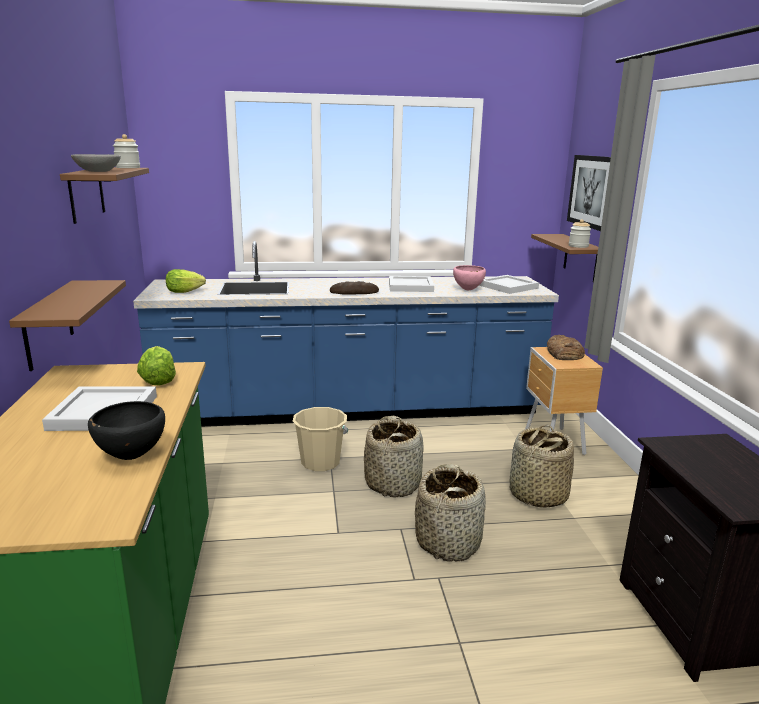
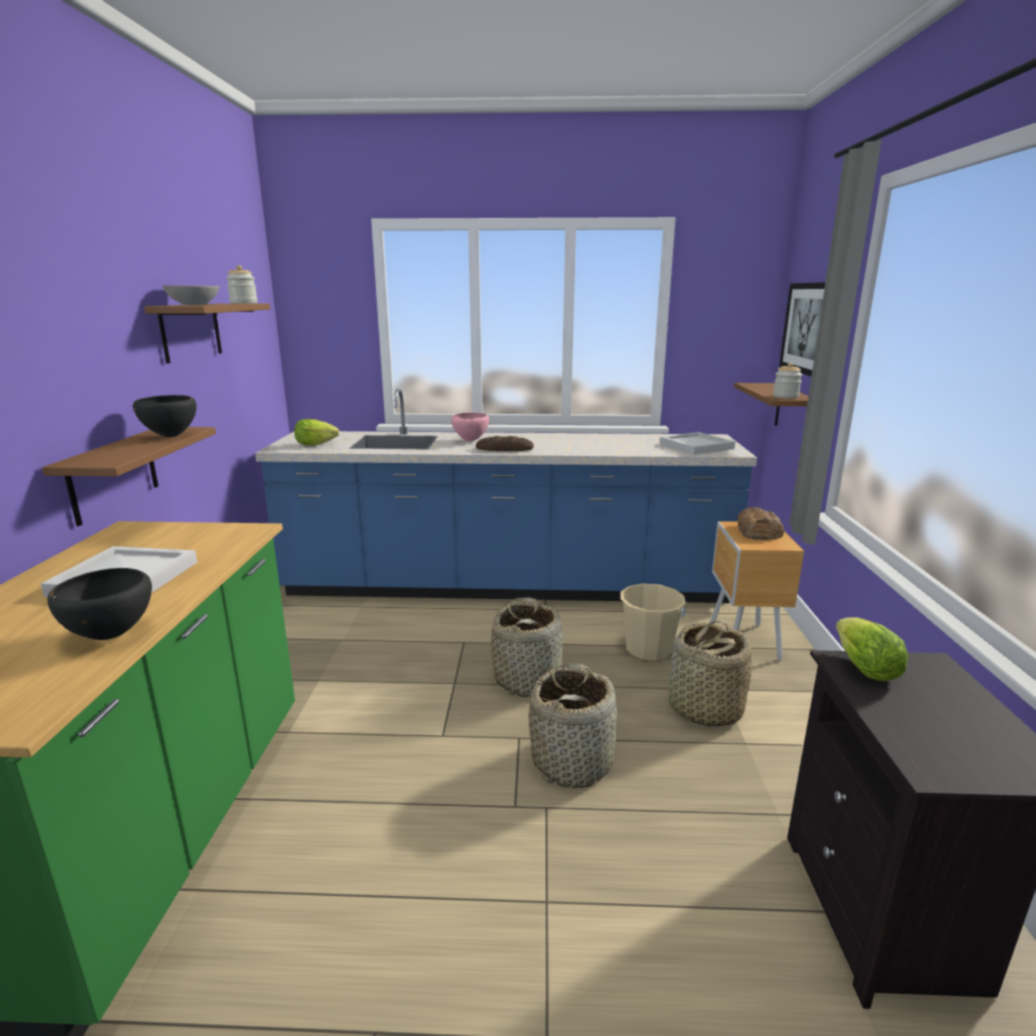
camera: 10 degrees right, 0 degrees up
(96, 289) = (171, 436): none -> black bowl
(158, 380) = (213, 543): lettuce -> lettuce (864, 669)
(320, 462) = (451, 646): beige bucket -> beige bucket (648, 649)
(410, 286) = (574, 444): white tray -> none
(468, 290) = (644, 449): pink bowl -> pink bowl (470, 441)

